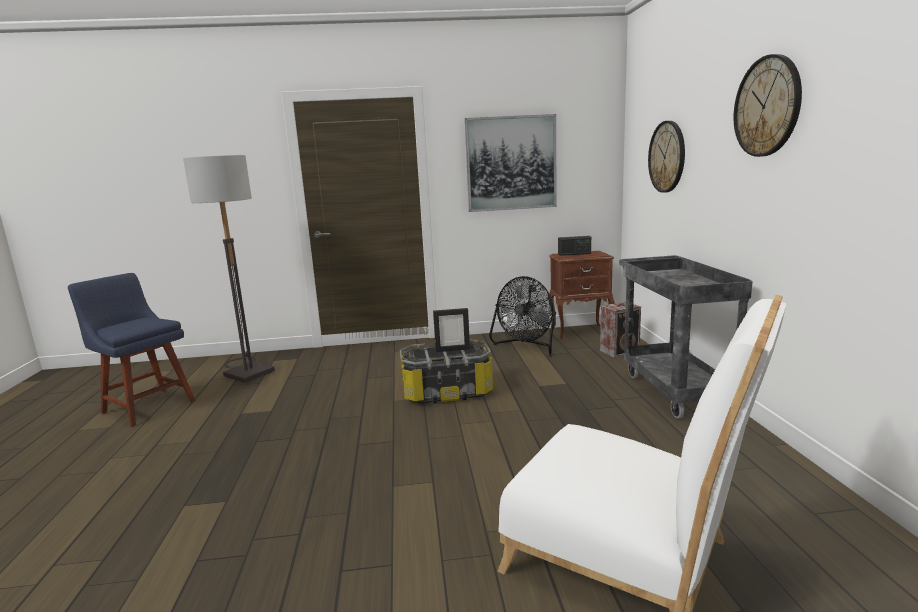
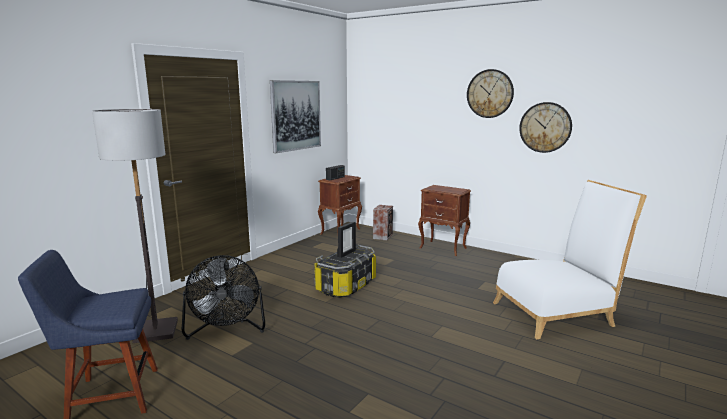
camera: 50 degrees left, 0 degrees up
(526, 346) = (328, 247): black fan -> black fan (224, 328)
(667, 157) = (401, 114): wall clock -> wall clock (545, 127)
(671, 391) = (443, 248): grey cart -> brown nightstand

